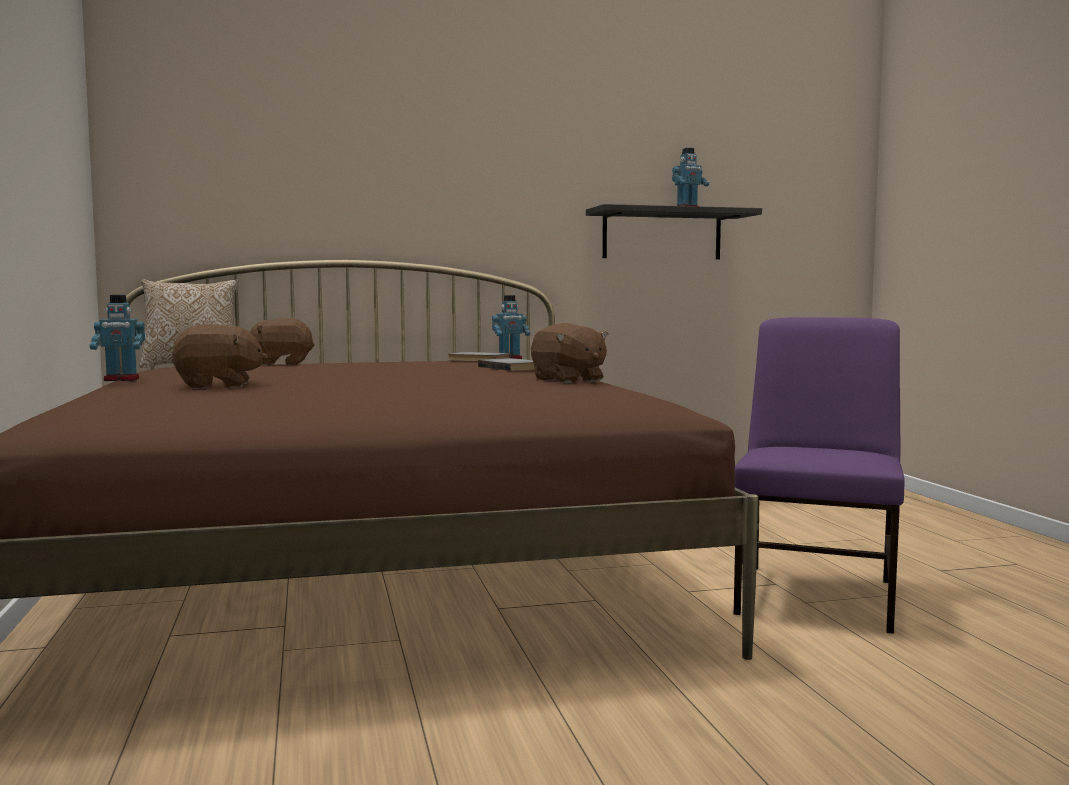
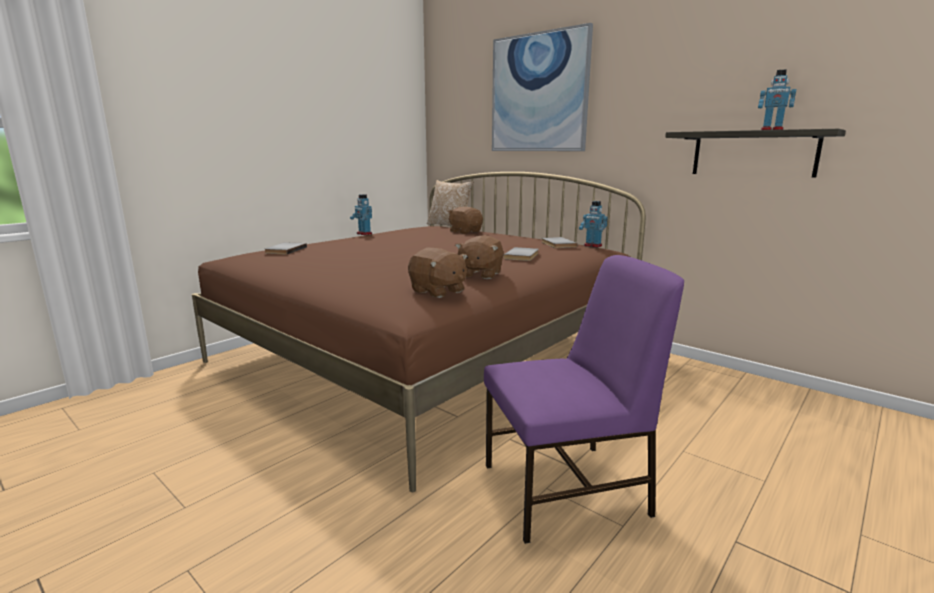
camera: 55 degrees right, 10 degrees up
(131, 401) = (284, 250): none -> grey book
(218, 386) = (352, 245): brown plush toy -> brown plush toy (438, 291)
(368, 139) = (538, 93): none -> picture

